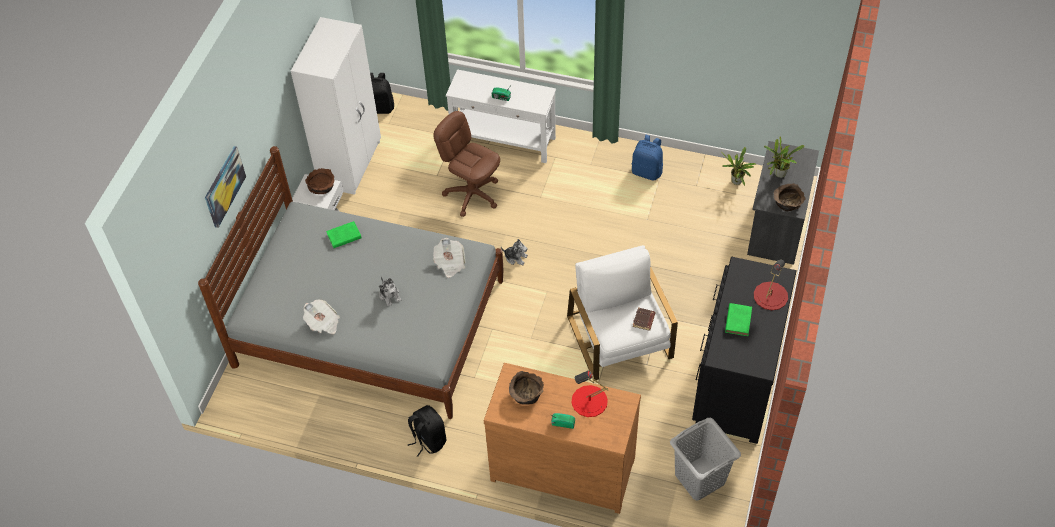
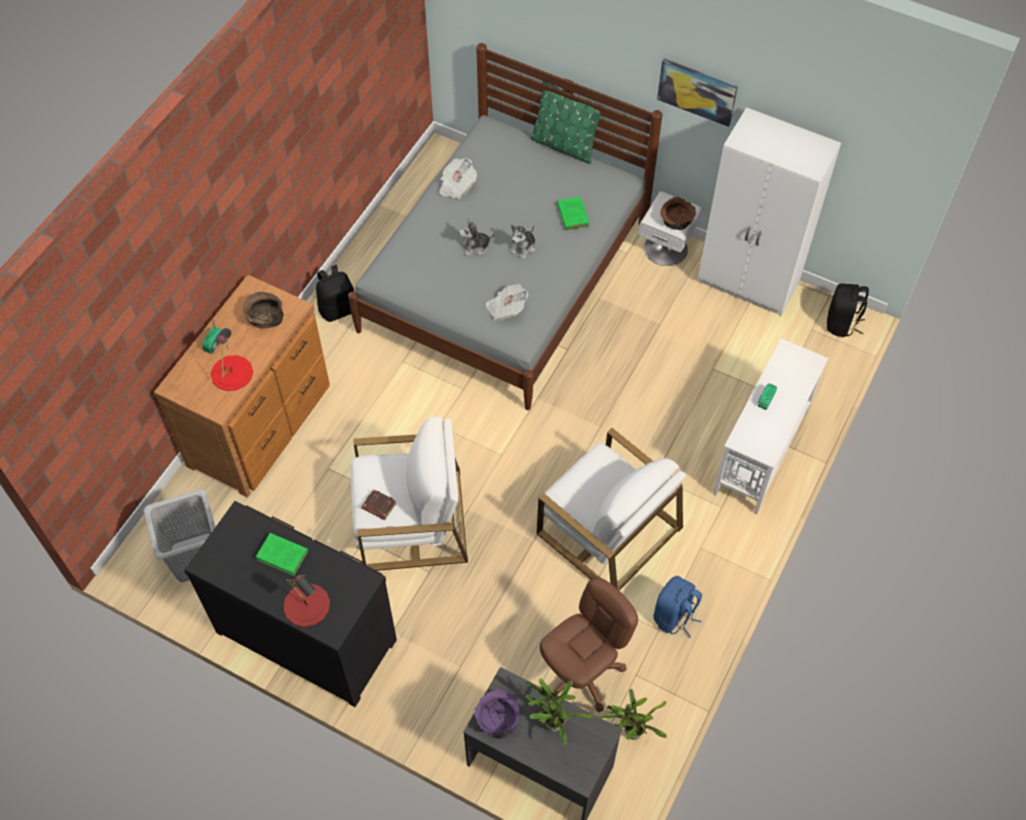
camera: 100 degrees right, 5 degrees up
(224, 186) = (572, 40): picture -> picture (697, 91)
(263, 257) = (564, 145): none -> green pillow
(472, 194) = (674, 401): brown office chair -> brown office chair (582, 673)
(515, 257) = (561, 431): plush toy -> plush toy (523, 247)
(592, 217) = (607, 530): none -> white armchair
(787, 203) = (497, 717): brown bowl -> purple bowl

